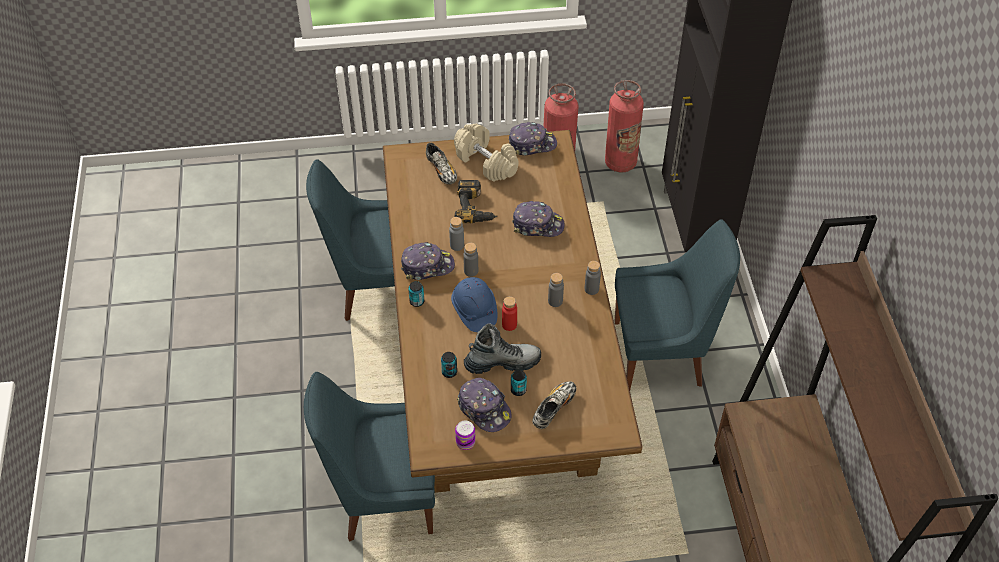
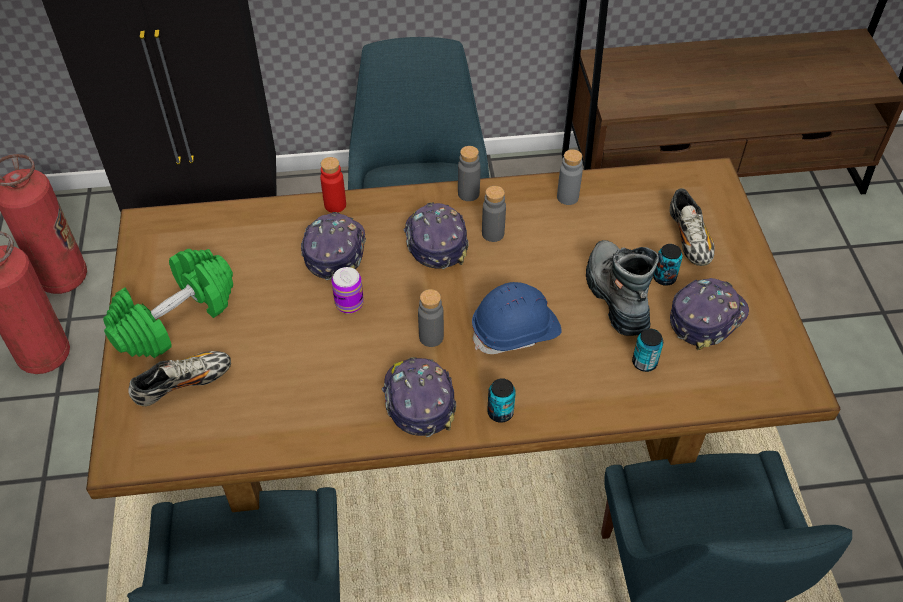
camera: 90 degrees left, 0 degrees up
(457, 245) = (372, 357): grey bottle -> grey bottle (567, 197)
(465, 442) = (771, 340): can -> can (349, 303)
(475, 208) = (285, 332): power drill -> none
(486, 162) = (175, 318): beige dumbbell -> green dumbbell
(509, 325) = (542, 287): red bottle -> red bottle (335, 205)
(532, 144) = (145, 256): cap -> cap (435, 241)
(554, 408) = (689, 239): shoe -> shoe turned 135 degrees counterclockwise

